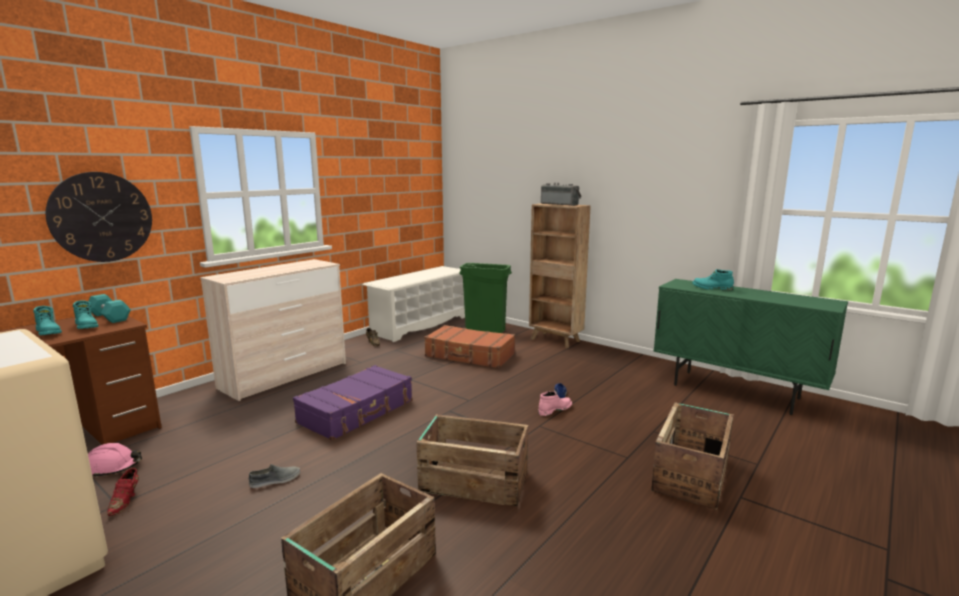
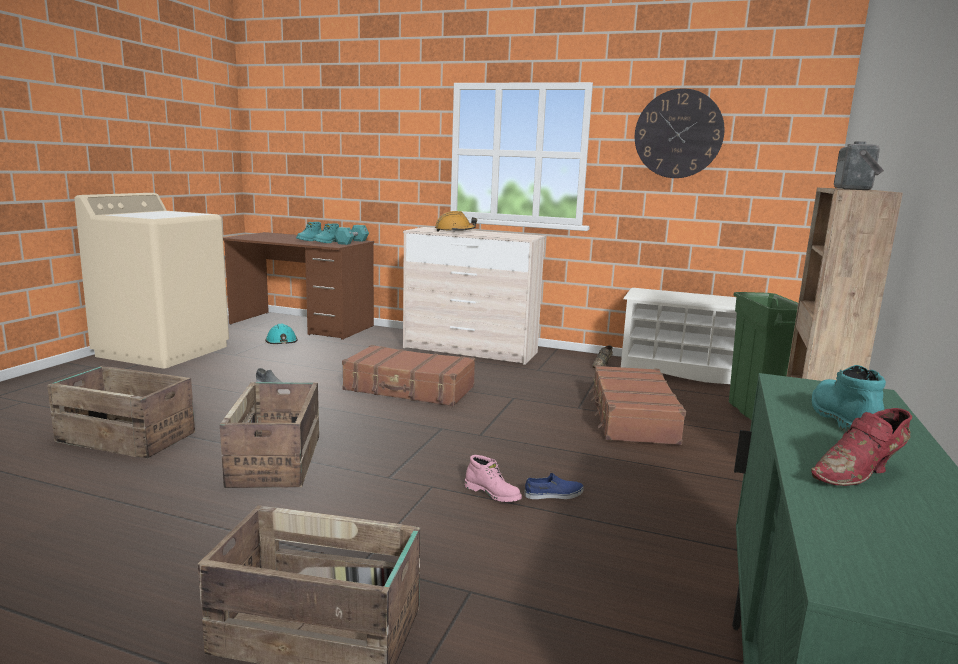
camera: 70 degrees right, 0 degrees up
(101, 217) = (378, 163): wall clock -> wall clock (678, 134)
(113, 467) = (281, 343): pink hard hat -> turquoise hard hat
(125, 501) = (237, 355): red shoe -> red shoe (859, 474)
(257, 273) = (455, 231): none -> orange hard hat
(357, 412) = (409, 389): purple suitcase -> brown suitcase

